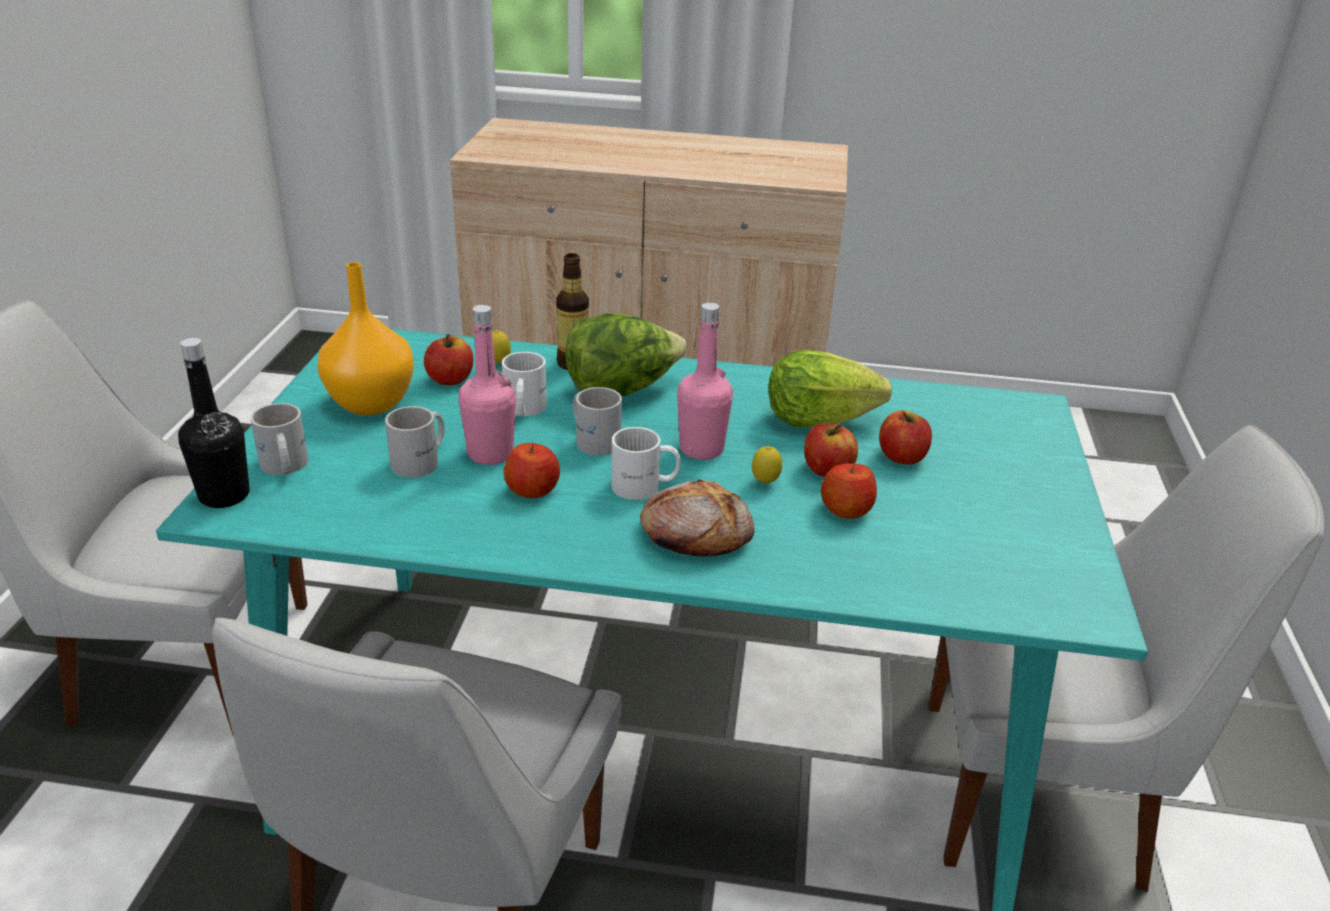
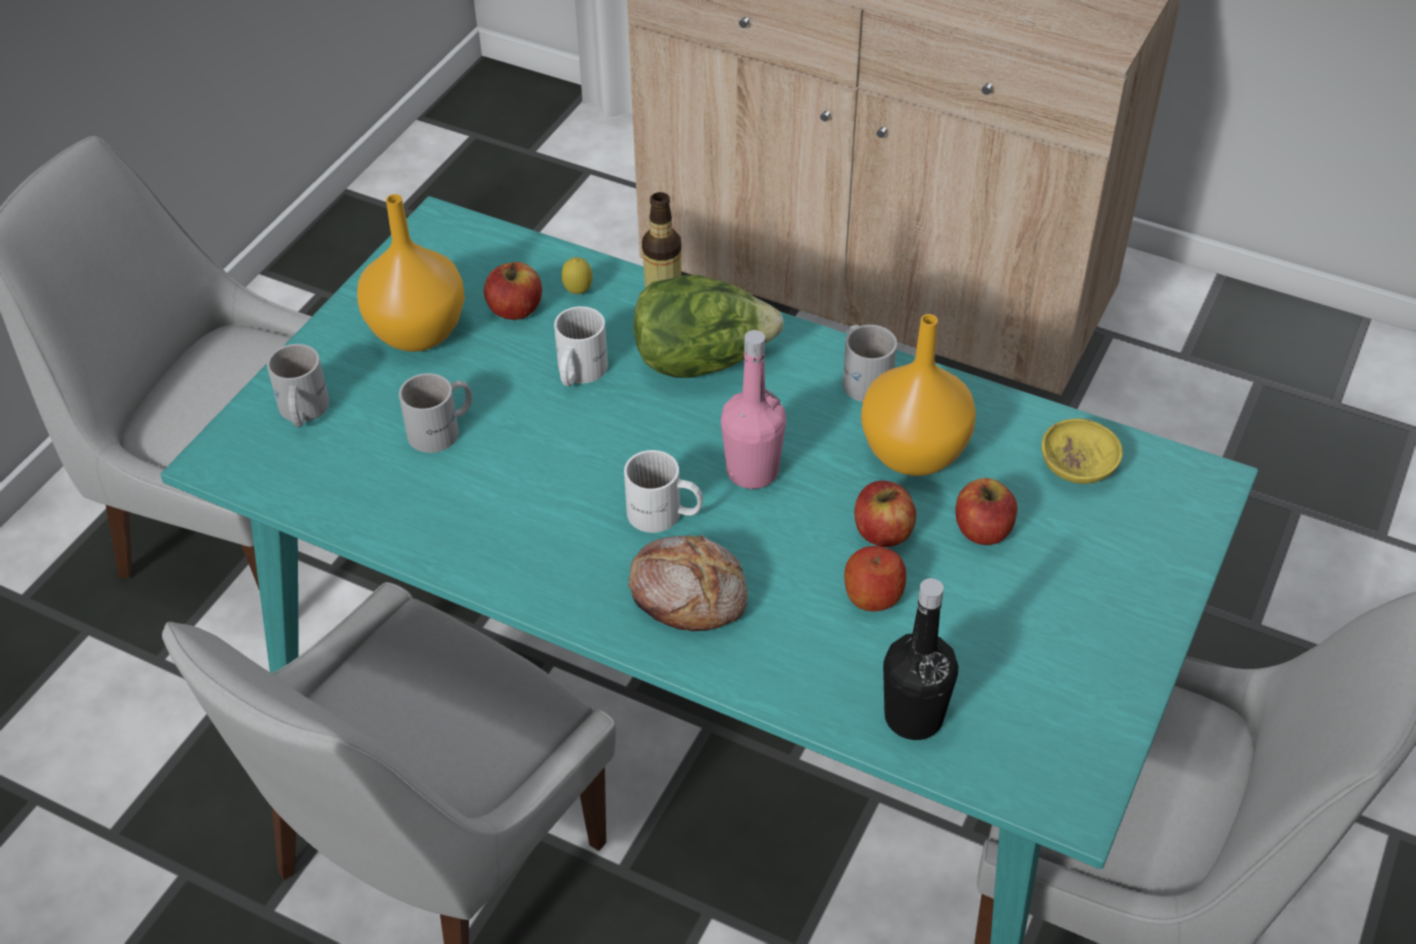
camera: 20 degrees right, 15 degrees up
(224, 495) = (234, 440): black bottle -> black bottle (913, 717)
(490, 454) = (517, 433): pink bottle -> none
(533, 490) = (542, 495): apple -> none
(595, 438) = (639, 432): white mug -> white mug (865, 377)
(765, 483) = (800, 537): lemon -> none
(818, 420) = (912, 452): lettuce -> orange vase
(943, 411) = (1077, 467): none -> yellow bowl

